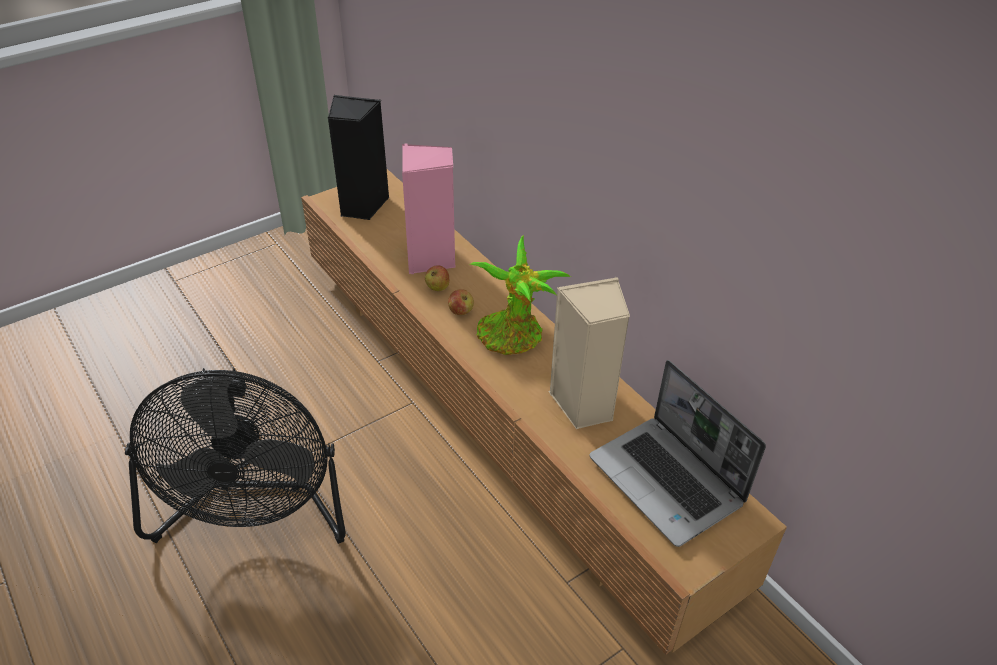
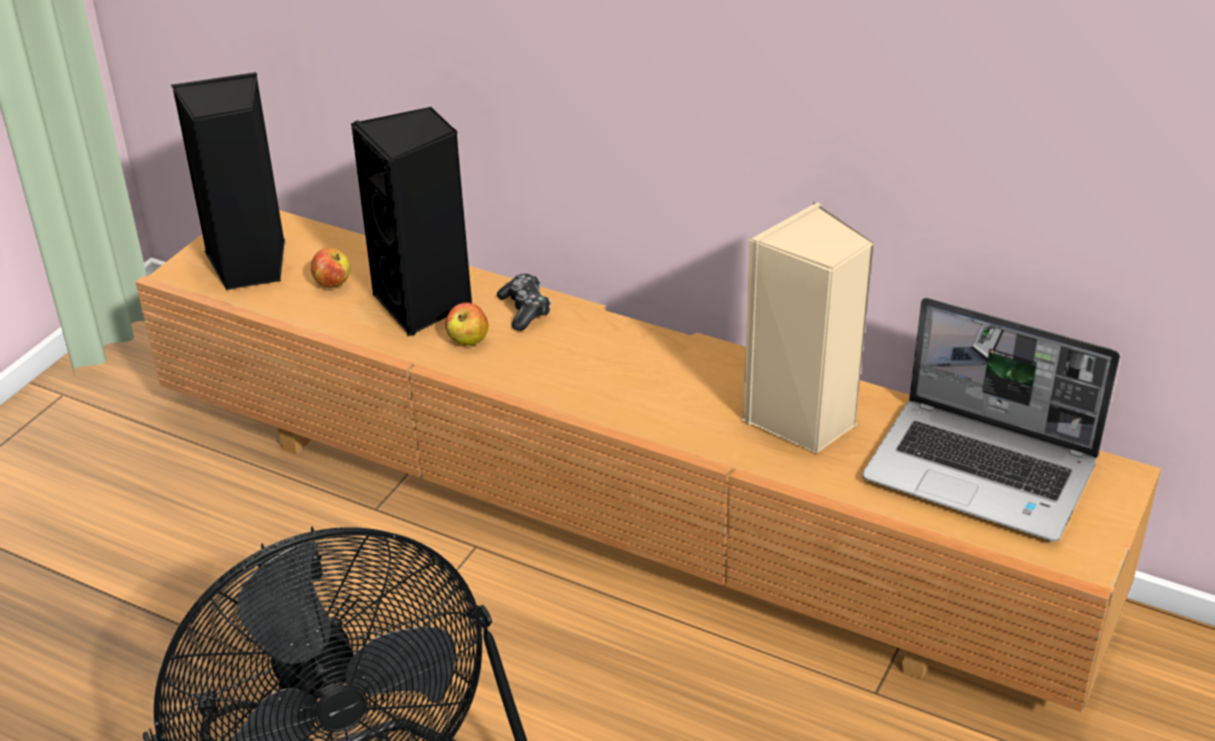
camera: 25 degrees left, 5 degrees down
(431, 258) = (425, 304): pink speaker -> black speaker
(461, 311) = (530, 361): apple -> apple (333, 283)
(480, 280) = (525, 310): none -> game controller
(513, 338) = (636, 370): potted plant -> none

